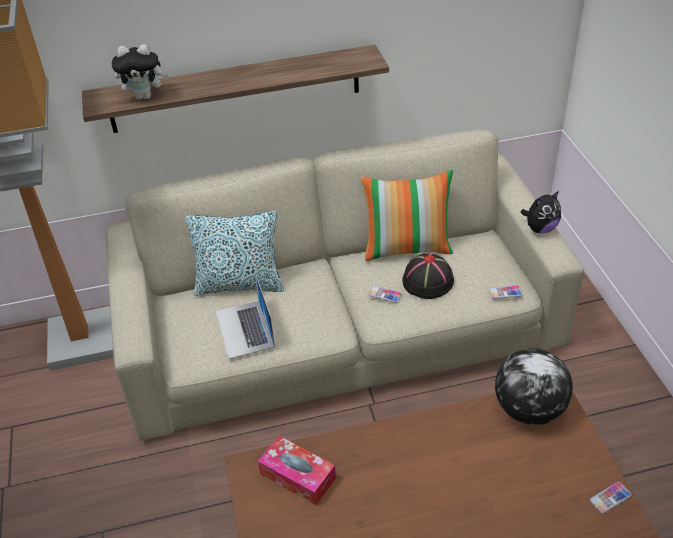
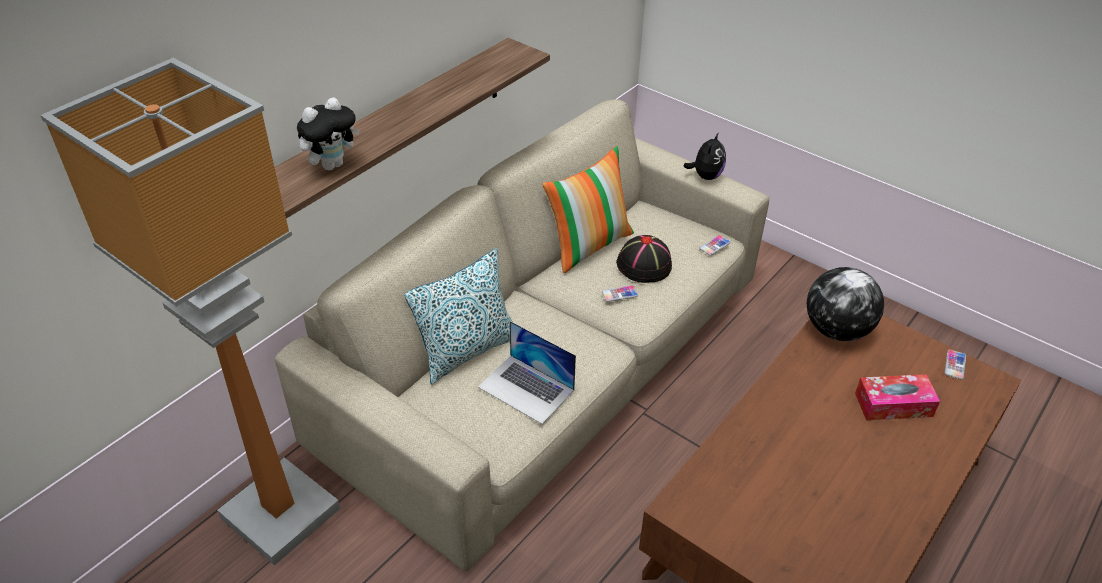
camera: 40 degrees left, 0 degrees up
(297, 476) = (726, 488): tissue box -> tissue box (893, 404)

